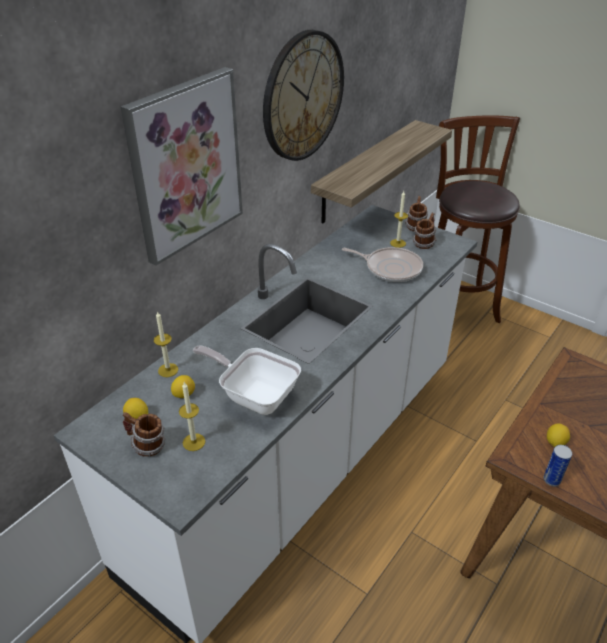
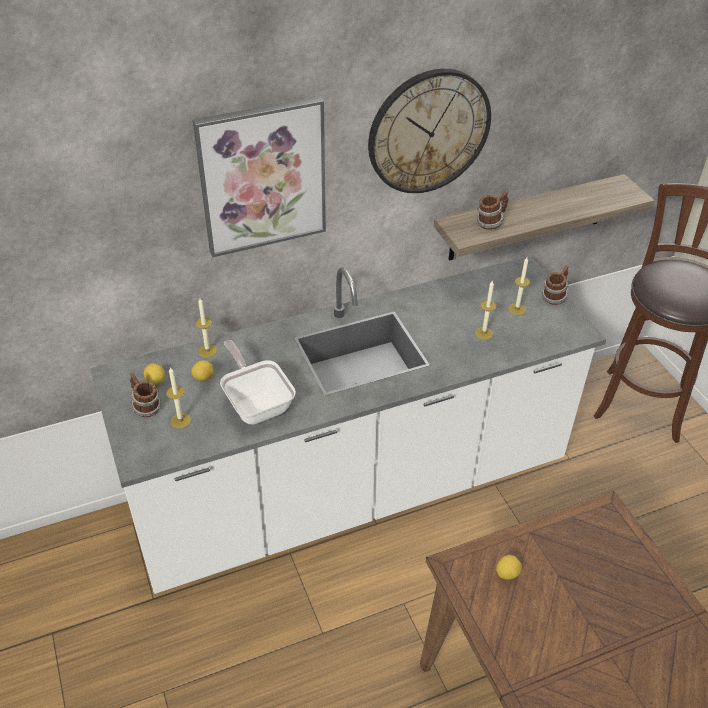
camera: 30 degrees right, 5 degrees up
(390, 268) = (483, 333): frying pan -> candle
(424, 243) = (544, 319): mug -> mug (490, 223)
(551, 480) = (469, 602): can -> none

